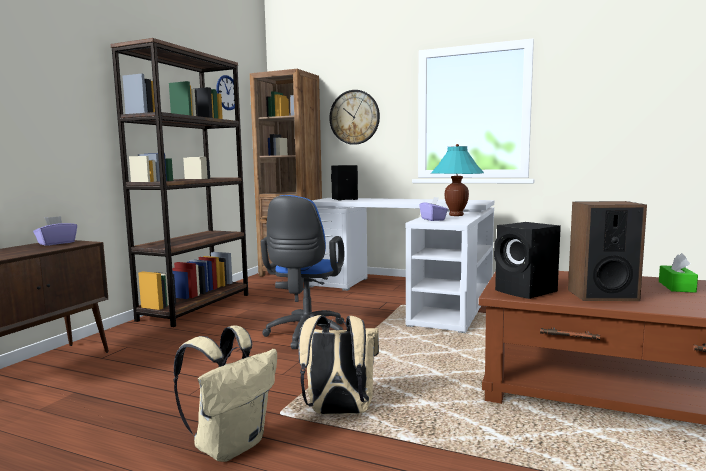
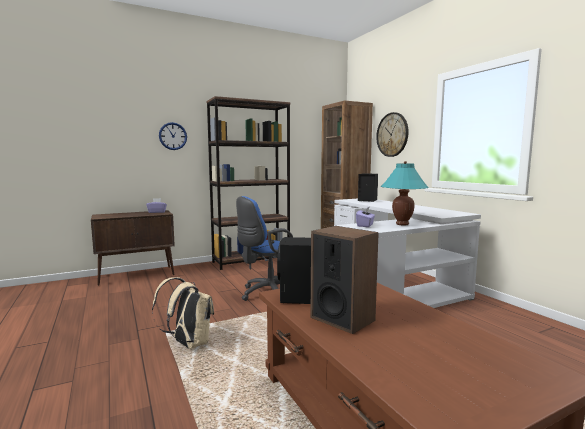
camera: 40 degrees right, 0 degrees up
(227, 92) = (302, 121): wall clock -> wall clock (173, 136)
(231, 445) = (122, 338): beige backpack -> none
(676, 287) = (442, 336): green tissue box -> none

